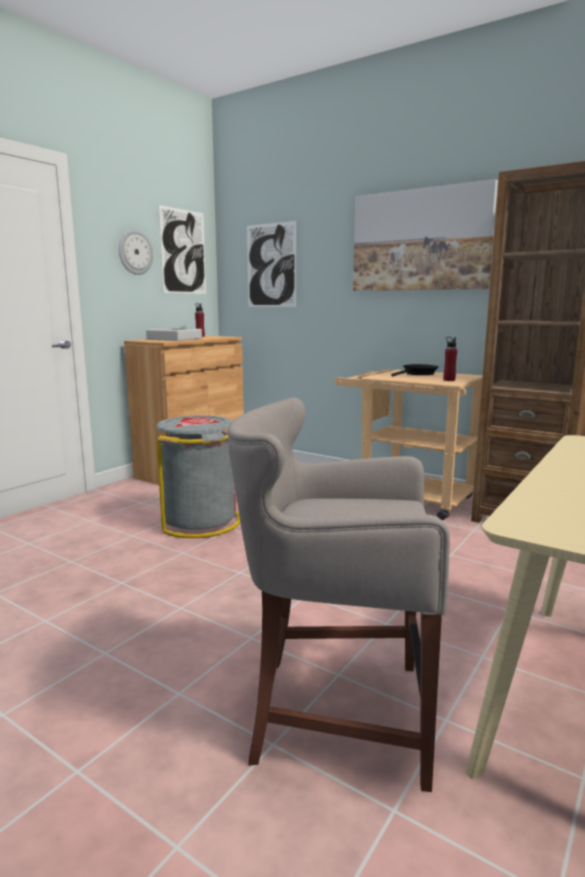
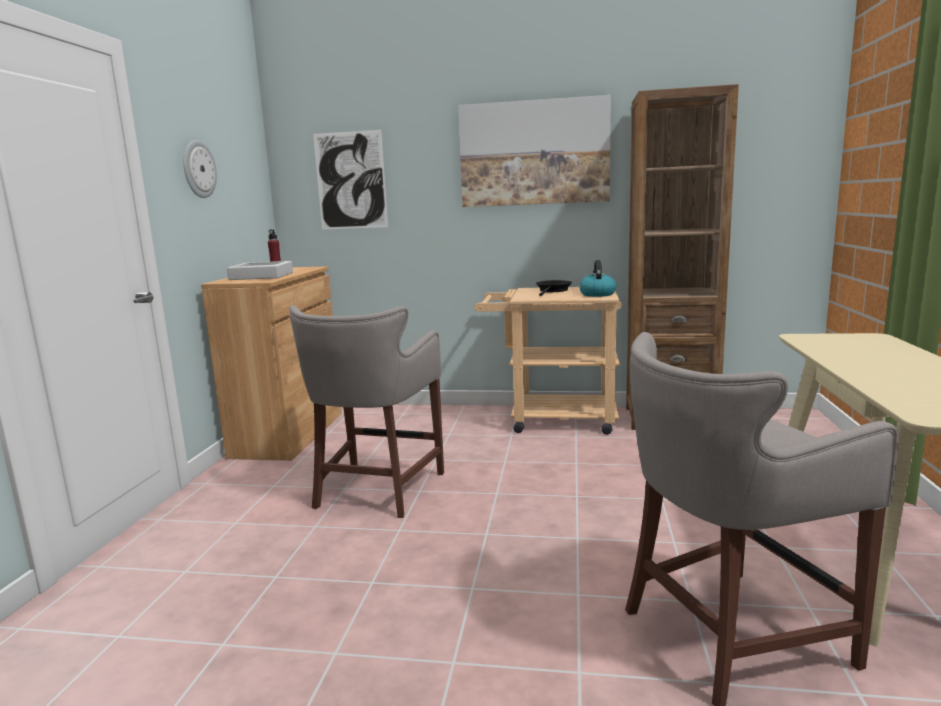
camera: 25 degrees left, 0 degrees up
(183, 252) = (241, 166): picture -> none
(200, 522) = (376, 491): grey trash can -> grey stool
(449, 380) = (597, 294): red bottle -> kettle

